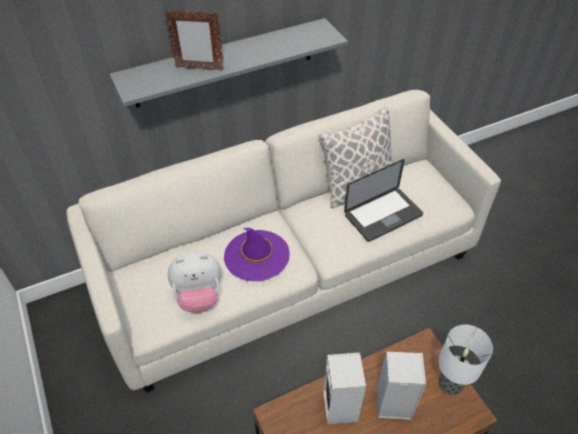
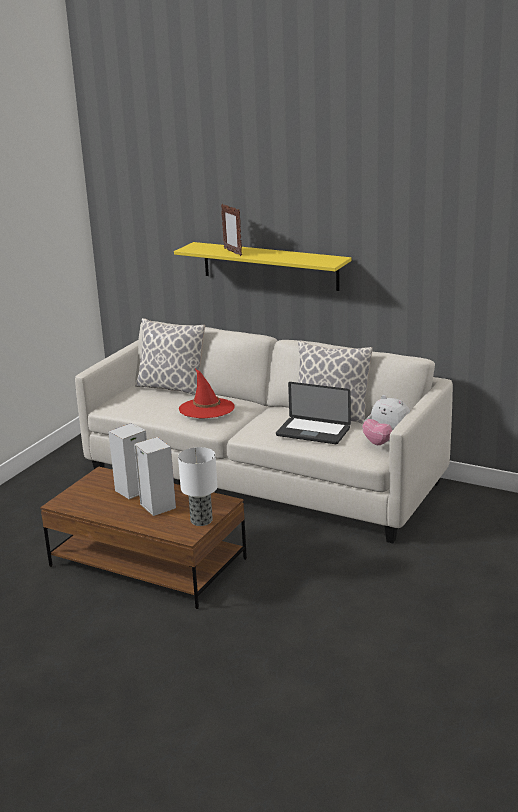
camera: 55 degrees right, 25 degrees down
(169, 253) = (171, 387): none -> pillow
(198, 296) = (148, 406): plush toy -> plush toy (387, 443)
(225, 63) = (270, 266): grey shelf -> yellow shelf
(256, 255) = (206, 408): purple hat -> red hat

